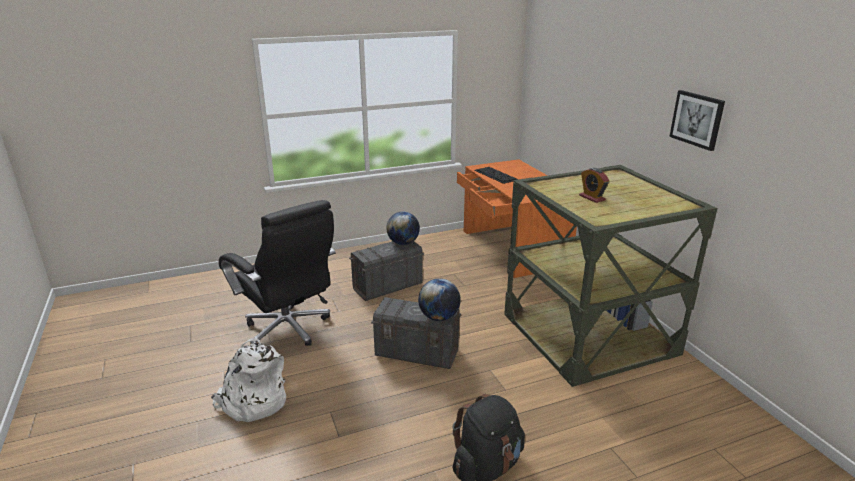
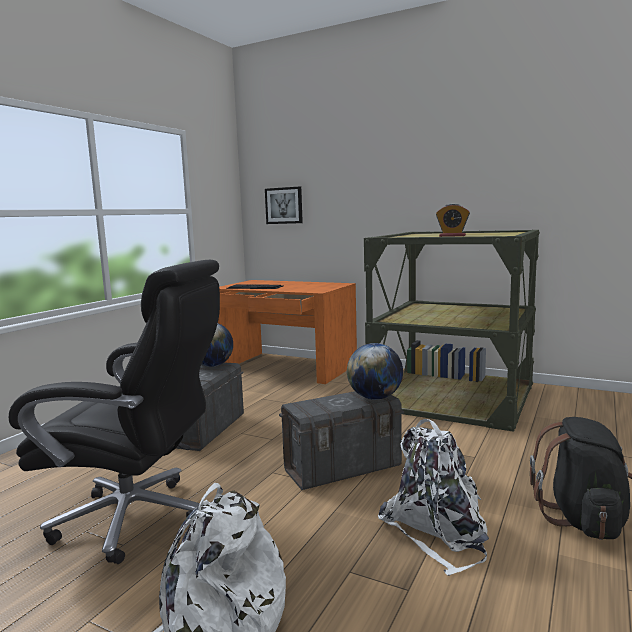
camera: 40 degrees left, 15 degrees down
(399, 420) = (438, 531): none -> white backpack
(697, 119) = (490, 163): picture -> picture (284, 205)

